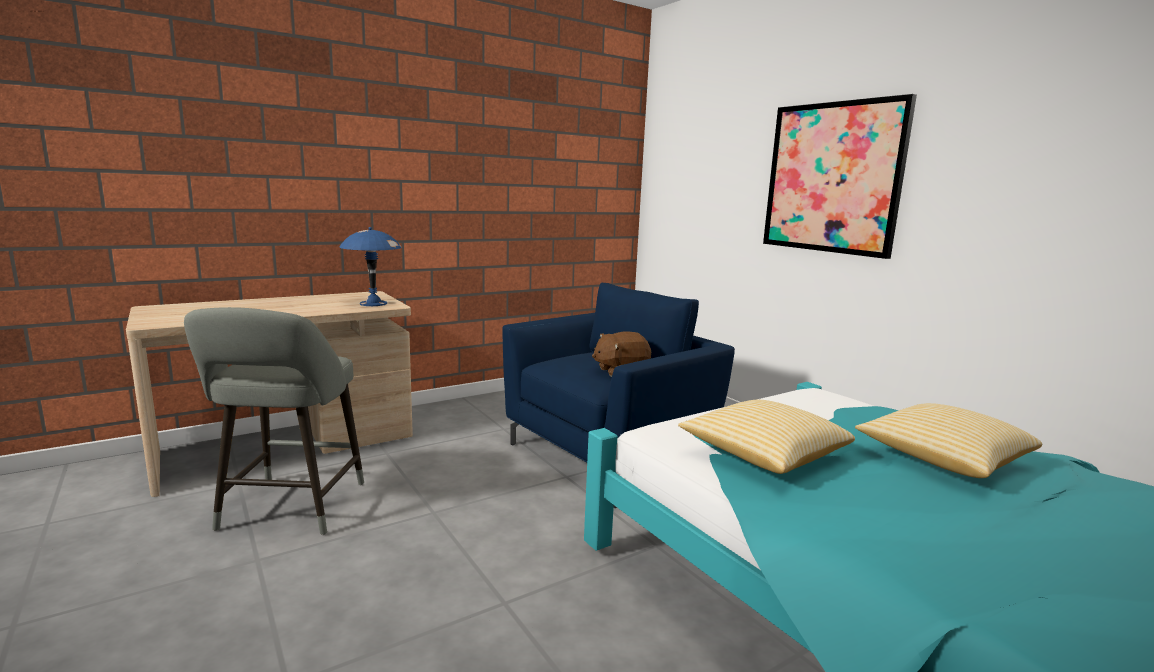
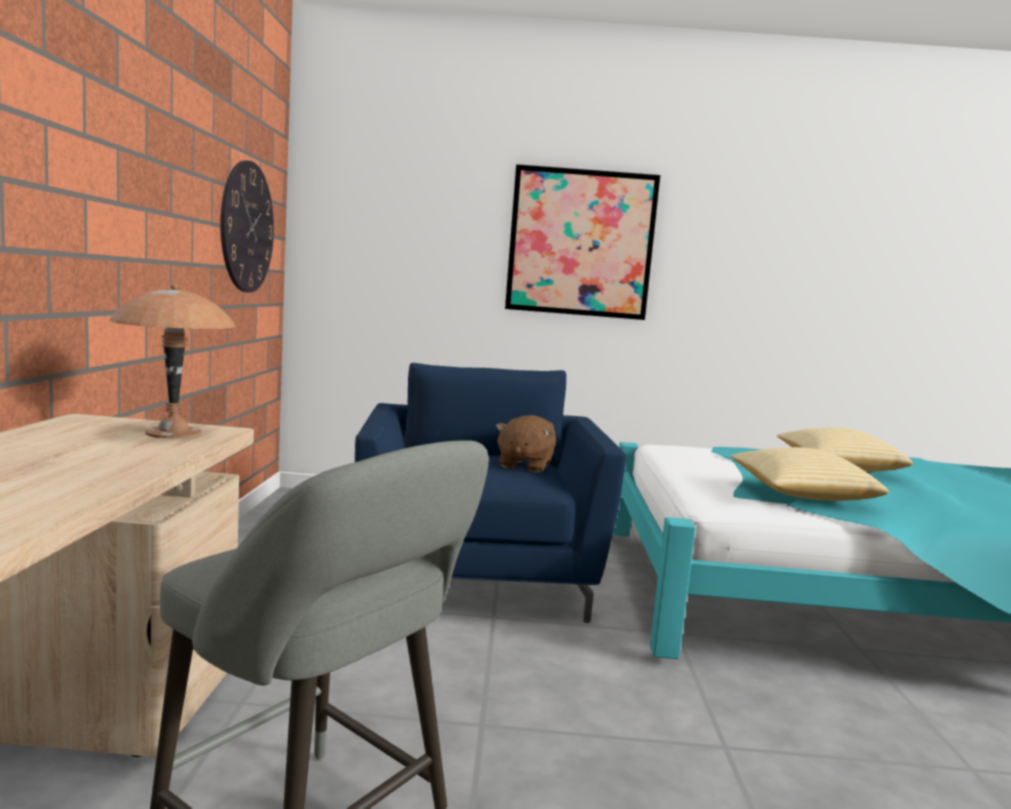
camera: 55 degrees left, 5 degrees down
(372, 303) = (172, 433): blue table lamp -> brown table lamp
(576, 185) = (247, 227): none -> wall clock

